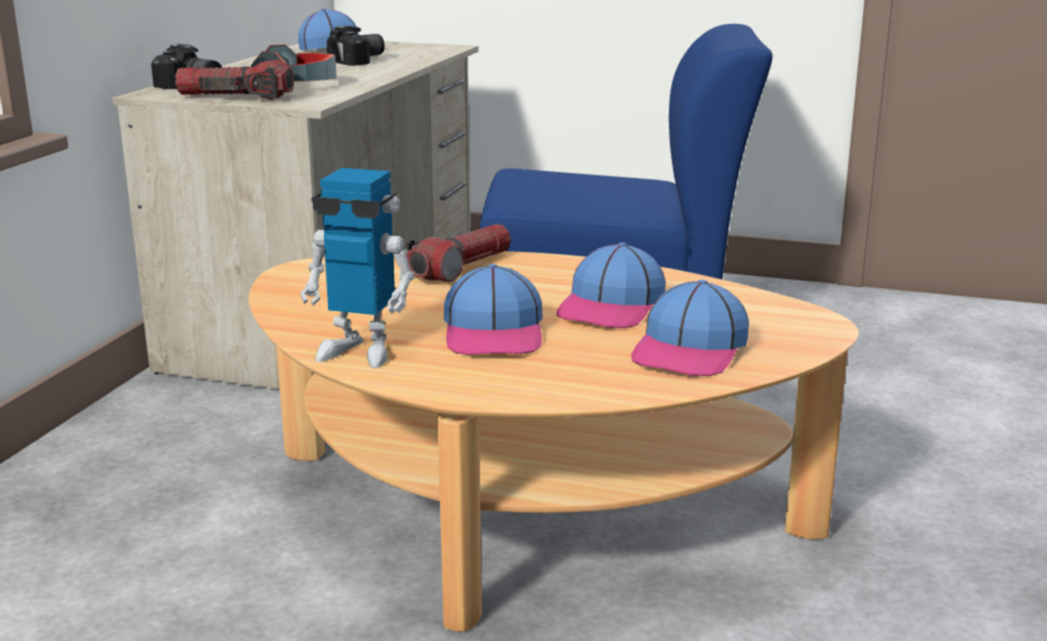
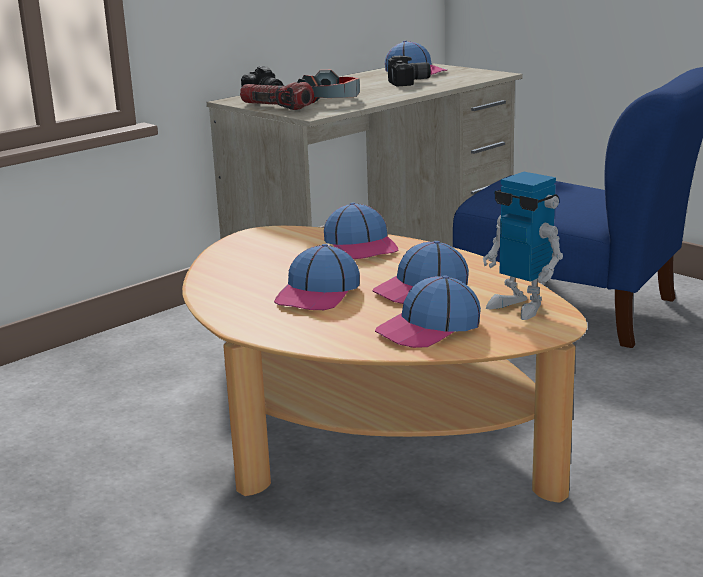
camera: 30 degrees right, 0 degrees up
(360, 350) = (223, 291): toy robot -> toy robot (521, 306)
(461, 268) = (361, 246): flashlight -> cap

